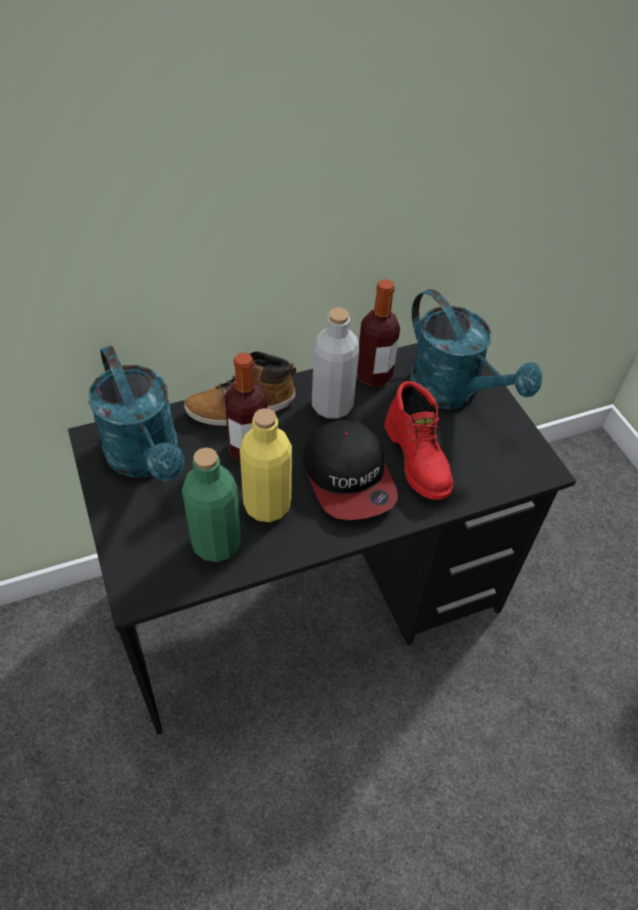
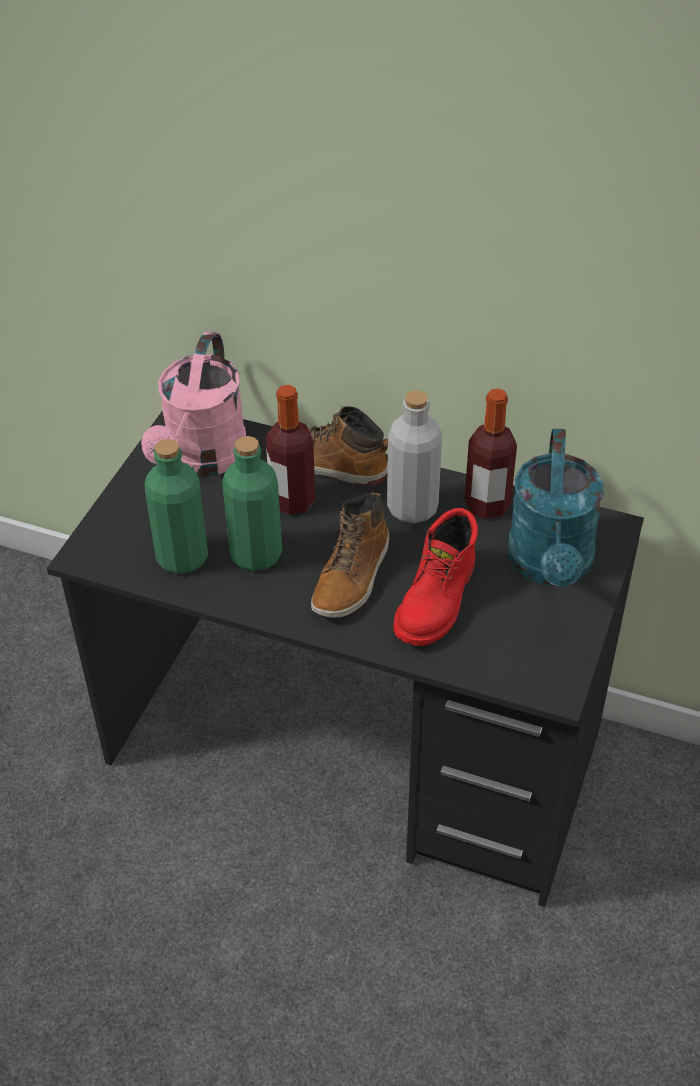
camera: 45 degrees right, 5 degrees down
(147, 459) = (202, 460): turquoise watering can -> pink watering can
(267, 505) = (256, 555): yellow bottle -> green bottle
(349, 477) = (352, 577): cap -> boot

